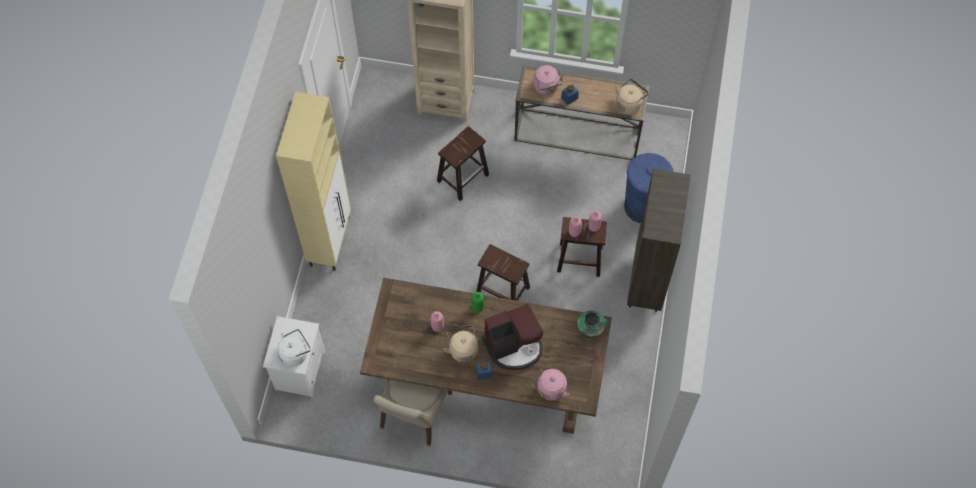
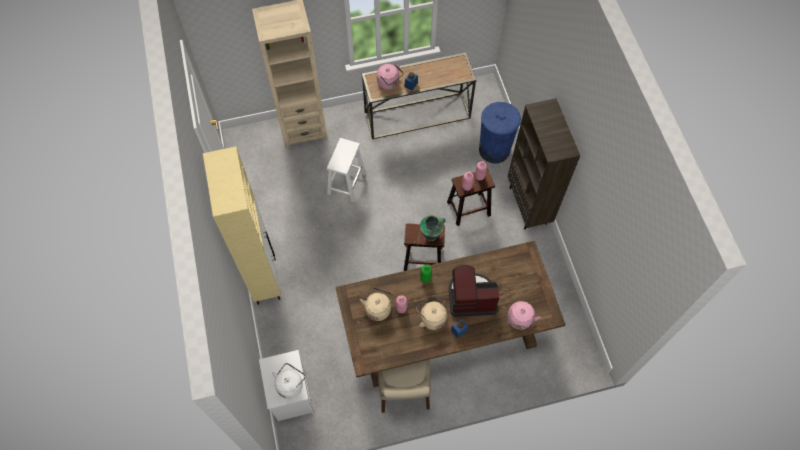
camera: 25 degrees left, 0 degrees up
(463, 177) = (346, 182): brown stool -> white stool
(514, 346) = (471, 297): coffee machine -> coffee machine turned 135 degrees counterclockwise
(590, 332) = (525, 259): vase -> vase (431, 234)
(629, 104) = (459, 71): beige kettle -> beige kettle (378, 308)

